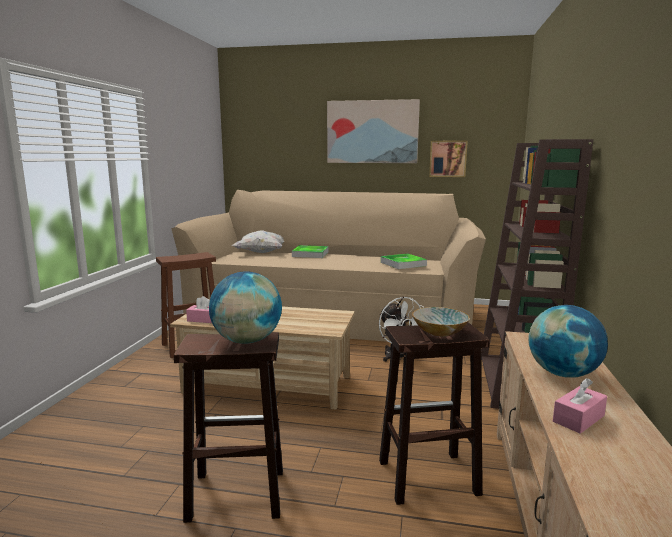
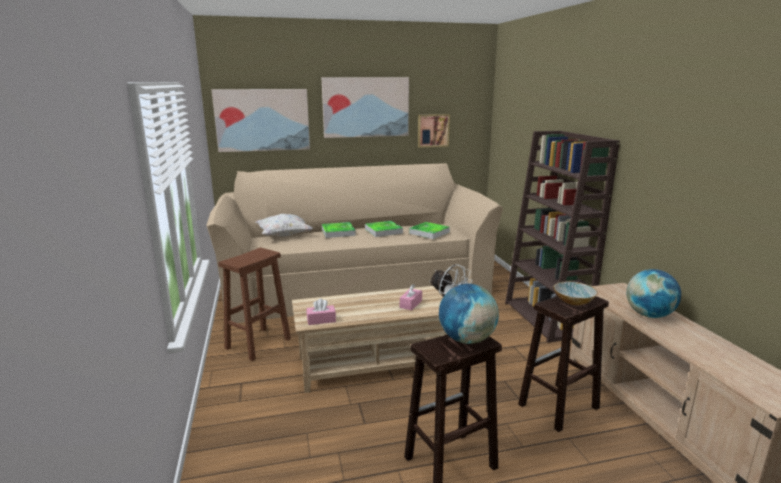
camera: 25 degrees left, 5 degrees up
(271, 144) = (262, 120): none -> picture
(356, 257) = (383, 231): none -> tray
(578, 418) = (692, 345): pink tissue box -> pink tissue box (410, 304)

